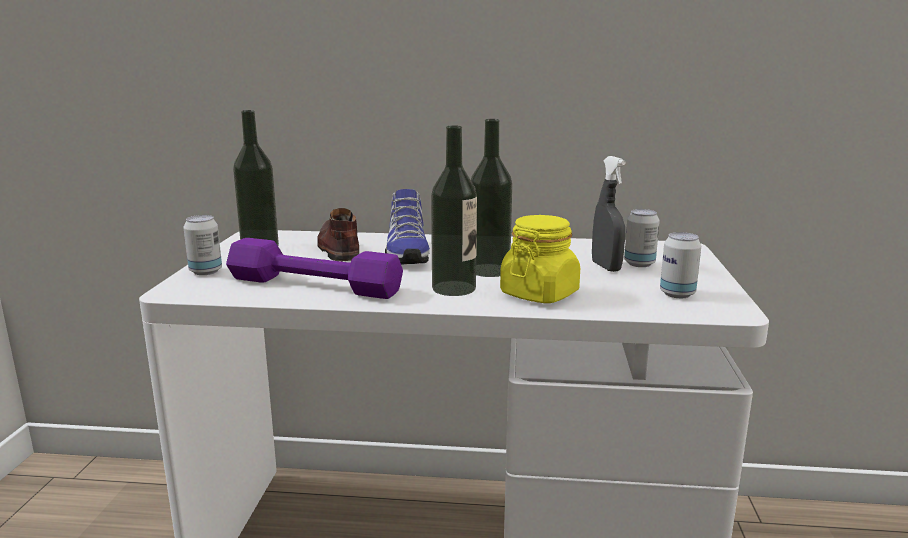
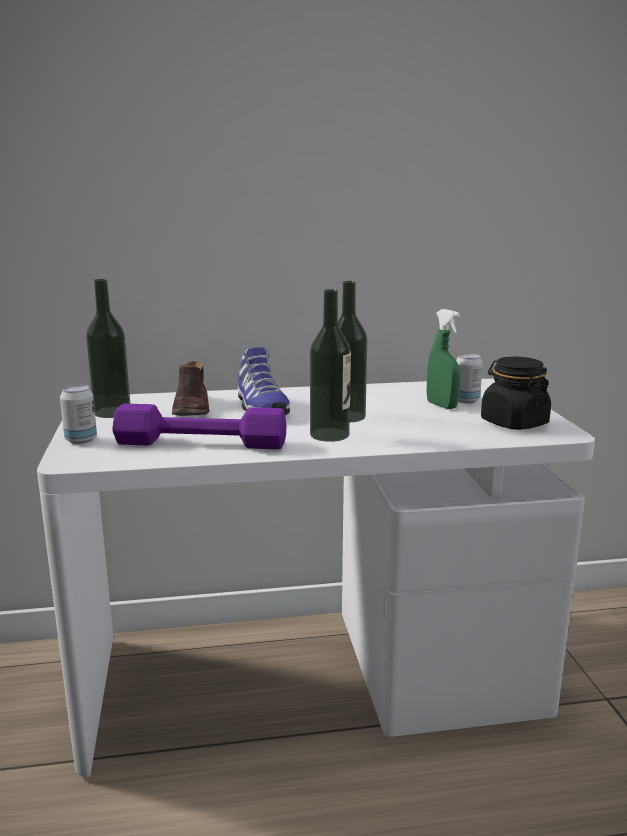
camera: 15 degrees left, 0 degrees up
(338, 249) = (192, 409): brown shoe -> brown shoe turned 150 degrees counterclockwise
(539, 294) = (405, 433): yellow jar -> none
(606, 267) = (441, 405): grey spray bottle -> green spray bottle
(677, 294) = (513, 423): can -> black jar

